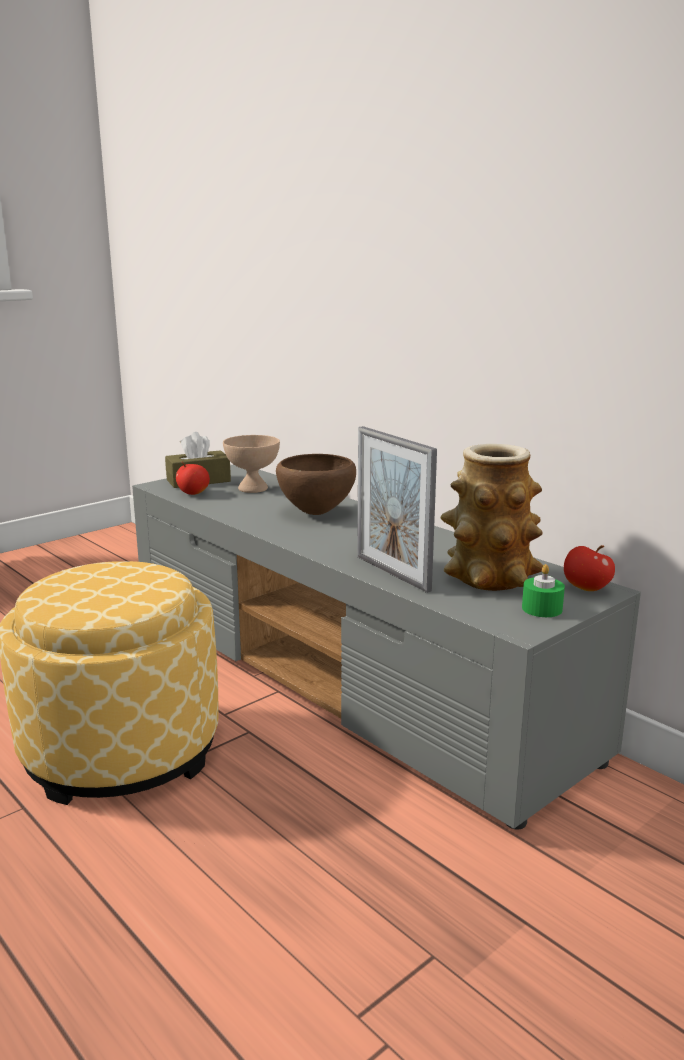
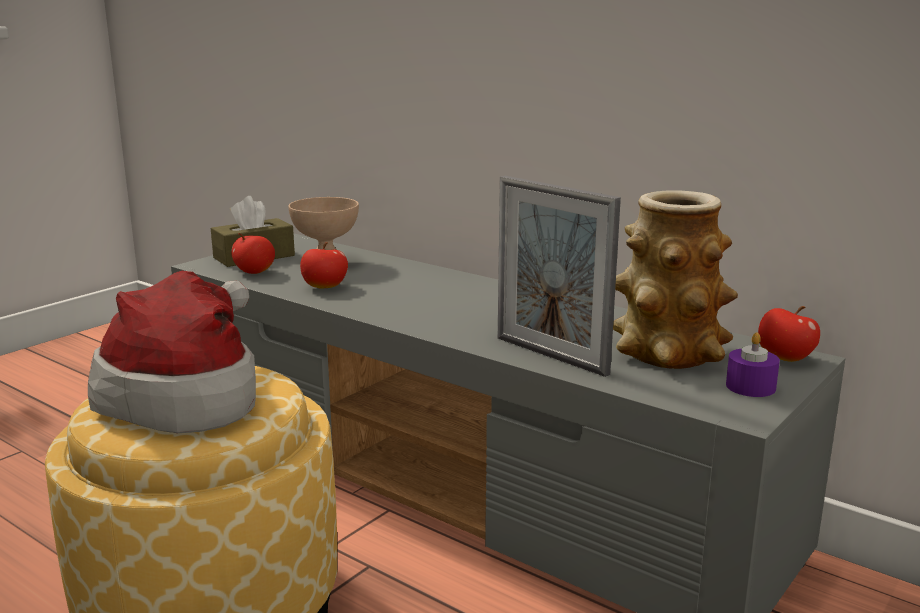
camera: 10 degrees left, 0 degrees up
(105, 584) = (187, 394): none -> hat
(242, 508) = (325, 287): none -> apple
(315, 514) = (419, 289): brown bowl -> none
(542, 608) = (750, 386): green candle -> purple candle

